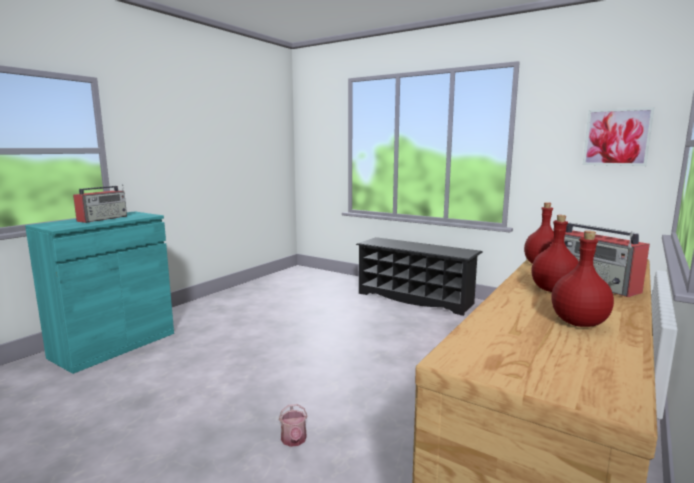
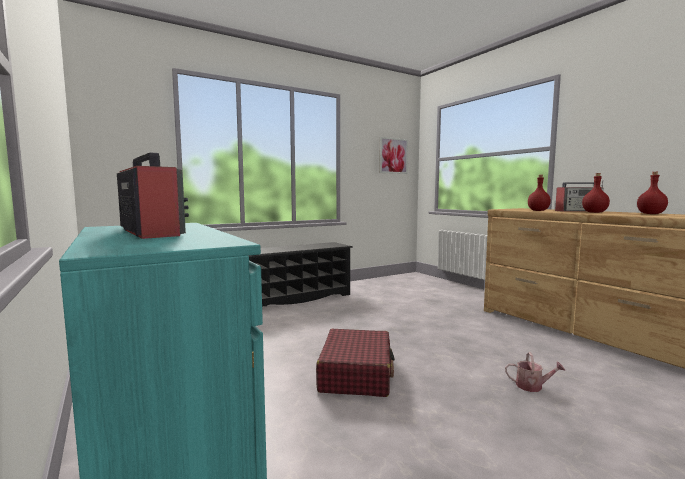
camera: 65 degrees left, 5 degrees down
(270, 354) = (356, 373): none -> red suitcase

